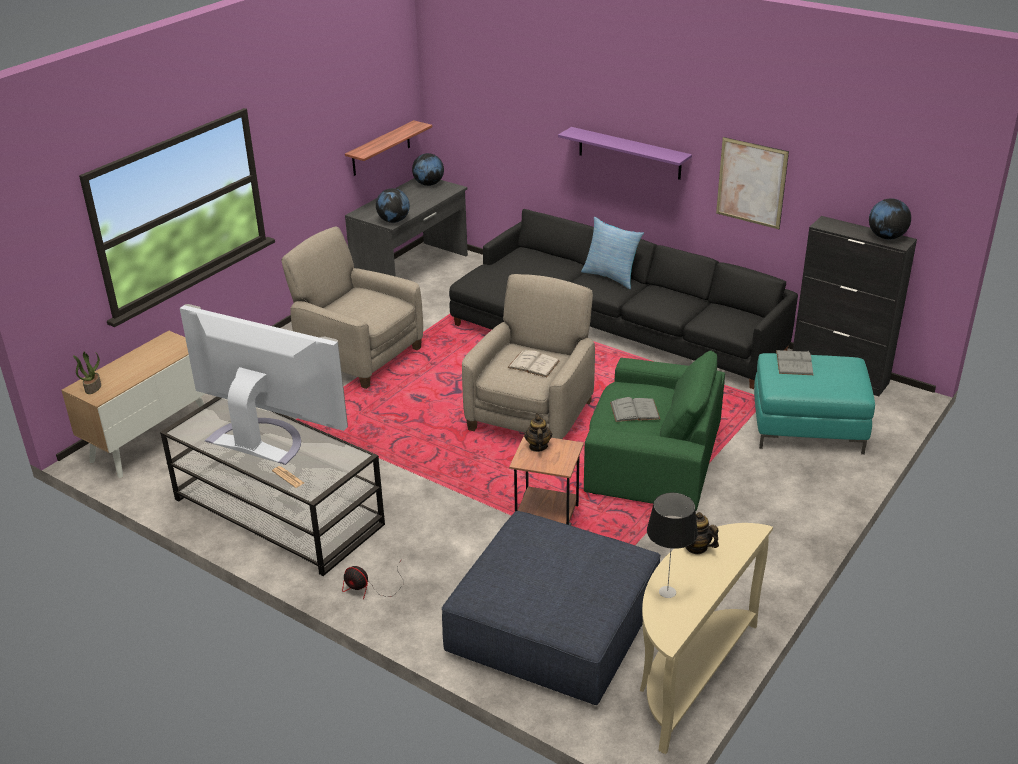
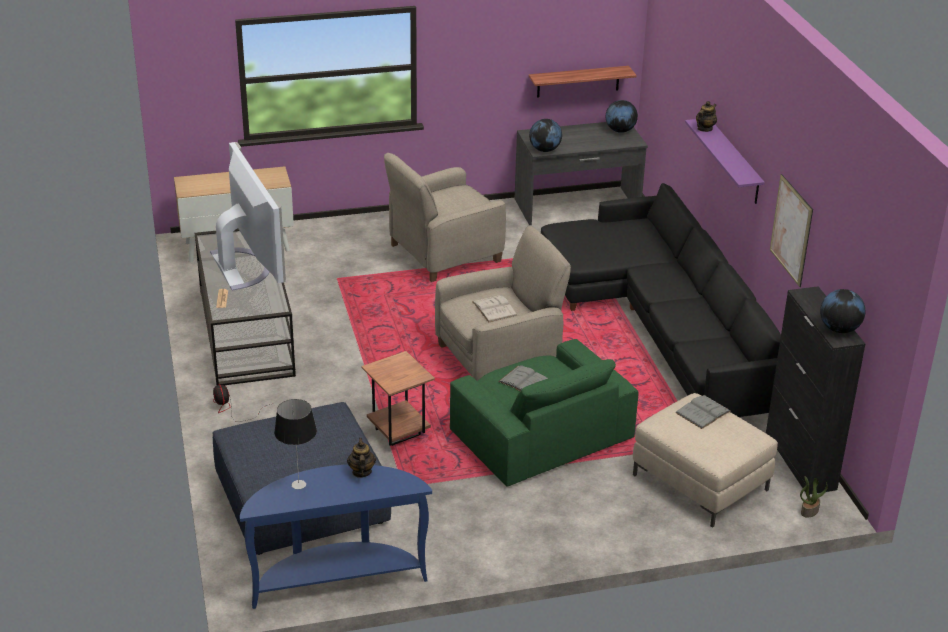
camera: 40 degrees right, 0 degrees up
(92, 387) = (191, 184): potted plant -> potted plant (809, 511)
(359, 355) = (443, 254): beige armchair -> beige armchair turned 105 degrees counterclockwise
(538, 446) = (400, 364): teapot -> teapot (704, 129)
(611, 276) = (677, 275): pillow -> none
(688, 675) = (337, 578): beige console table -> blue console table
(807, 427) = (700, 482): turquoise ottoman -> beige ottoman

